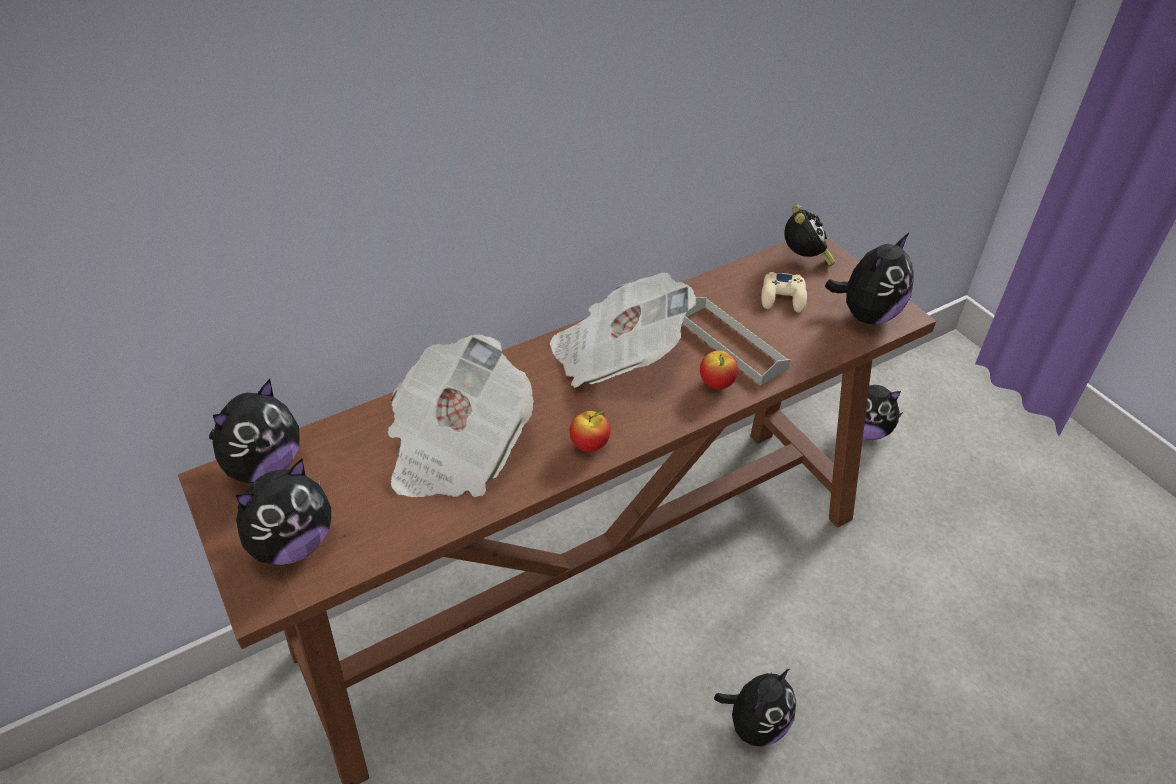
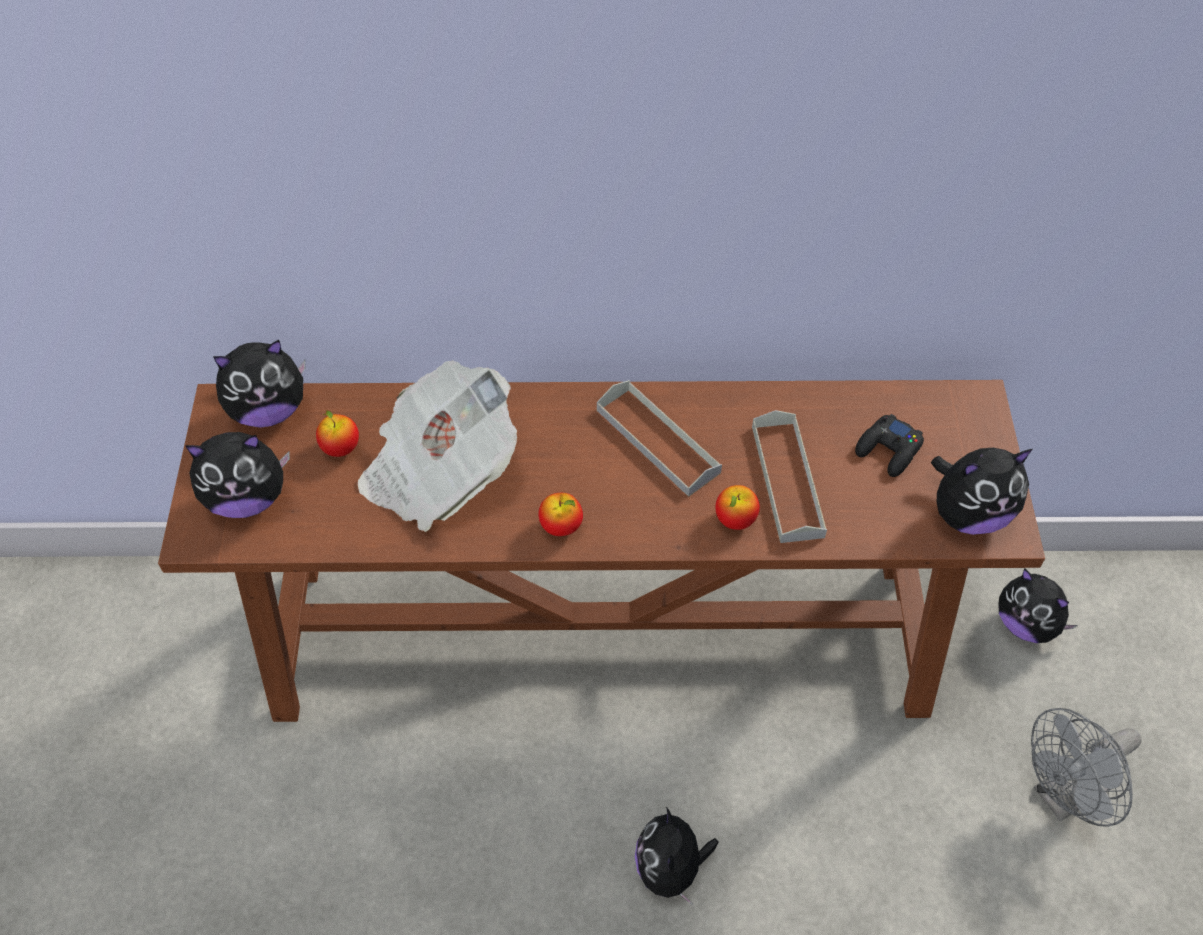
camera: 30 degrees right, 10 degrees up
(355, 468) = (340, 448): none -> apple
(617, 356) = (657, 441): newspaper -> grey tray
(755, 723) = (671, 868): plush toy -> plush toy turned 105 degrees clockwise
(783, 297) = (888, 450): beige game controller -> black game controller
(804, 259) = (953, 413): alarm clock -> none
(969, 527) = (1063, 796): none -> grey fan

